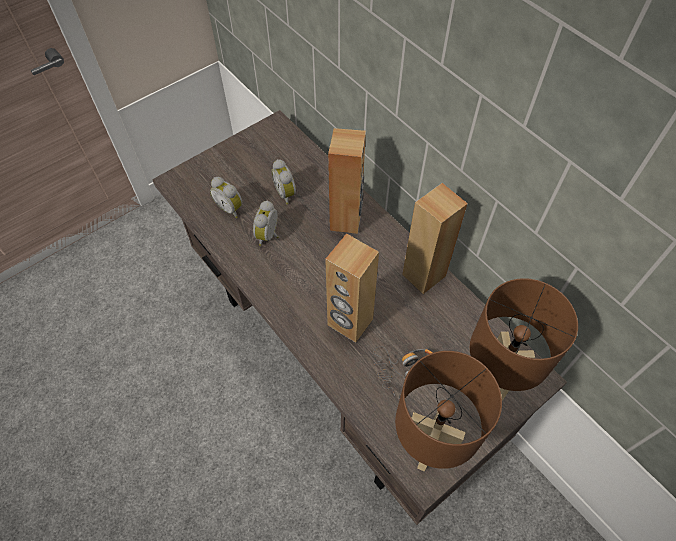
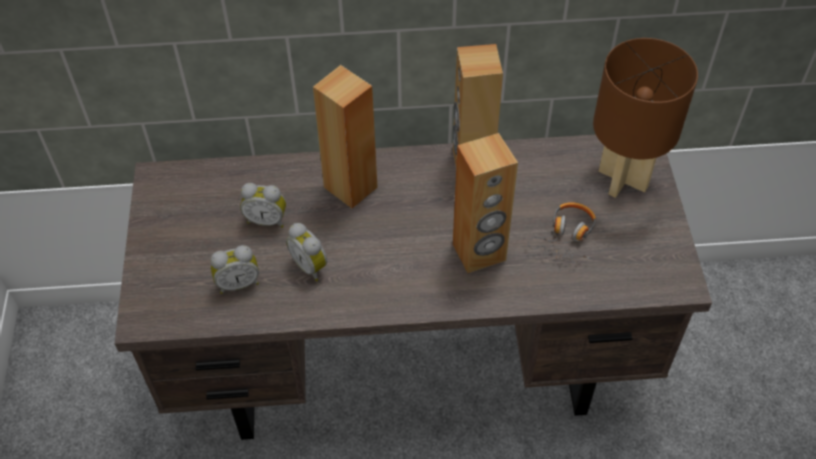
camera: 55 degrees left, 5 degrees down
(427, 446) = (653, 266): brown table lamp -> none

